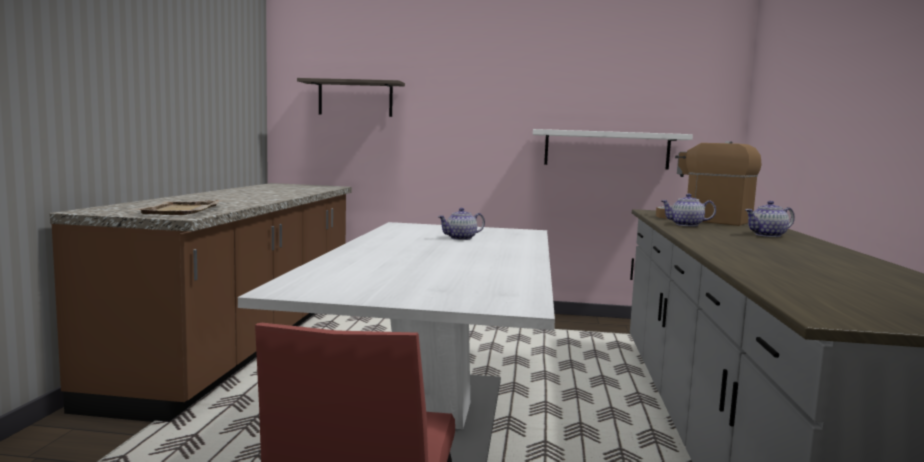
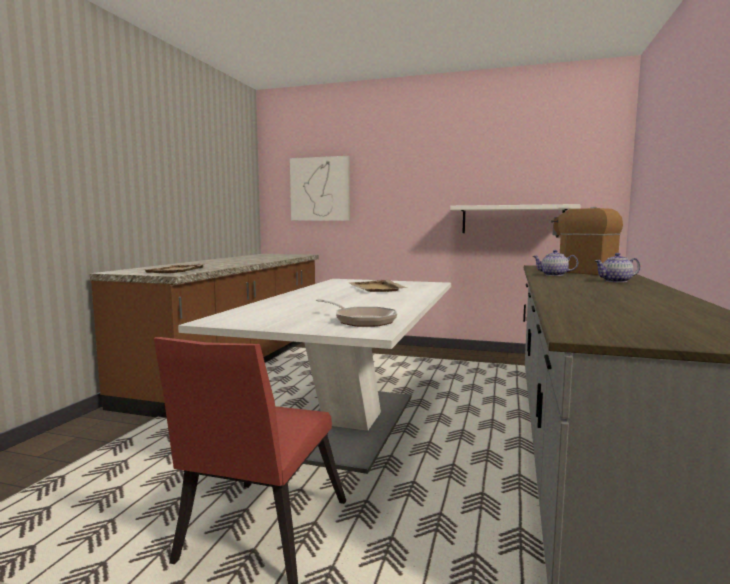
camera: 10 degrees right, 0 degrees up
(355, 98) = (320, 189): shelf -> picture
(460, 238) = (376, 288): teapot -> beige tray
(488, 288) = (361, 320): none -> frying pan

